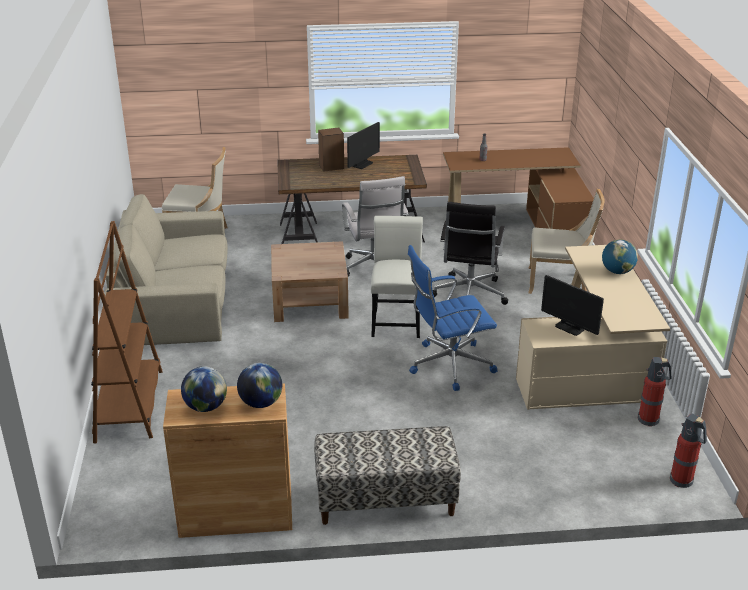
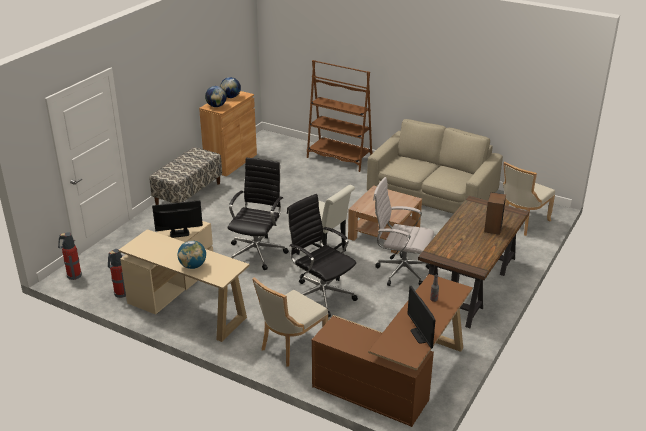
camera: 125 degrees right, 0 degrees up
(362, 164) = (485, 242): monitor -> monitor (421, 335)
(448, 365) = (257, 252): blue office chair -> black office chair

